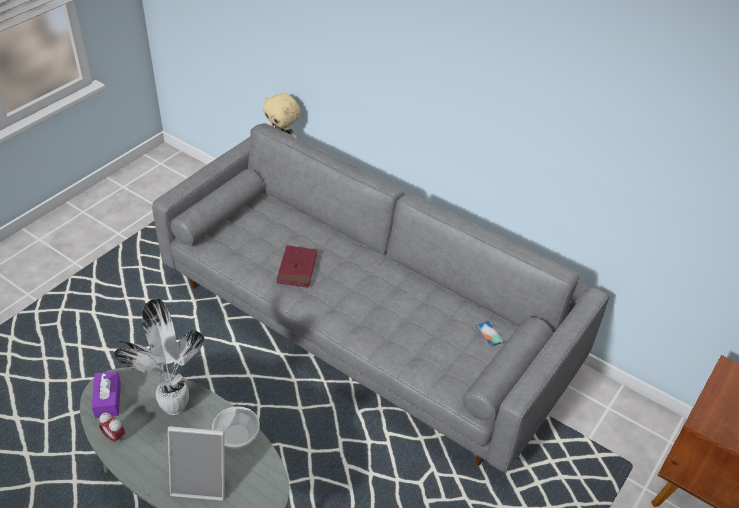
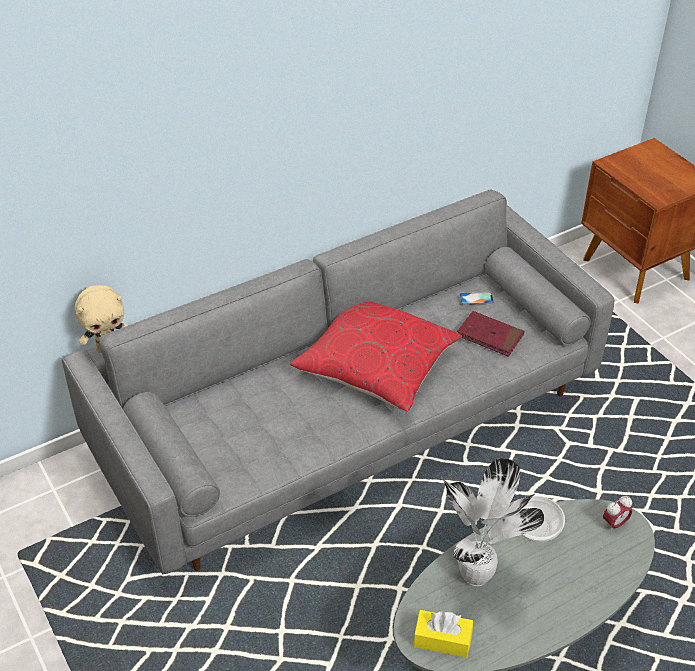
camera: 65 degrees left, 0 degrees up
(108, 400) = (442, 640): purple tissue box -> yellow tissue box
(114, 437) = (502, 642): alarm clock -> alarm clock (614, 524)
(202, 481) = (586, 571): picture frame -> none
(297, 268) = (309, 414): red book -> red book (490, 336)
(369, 292) = (376, 366): none -> red pillow

